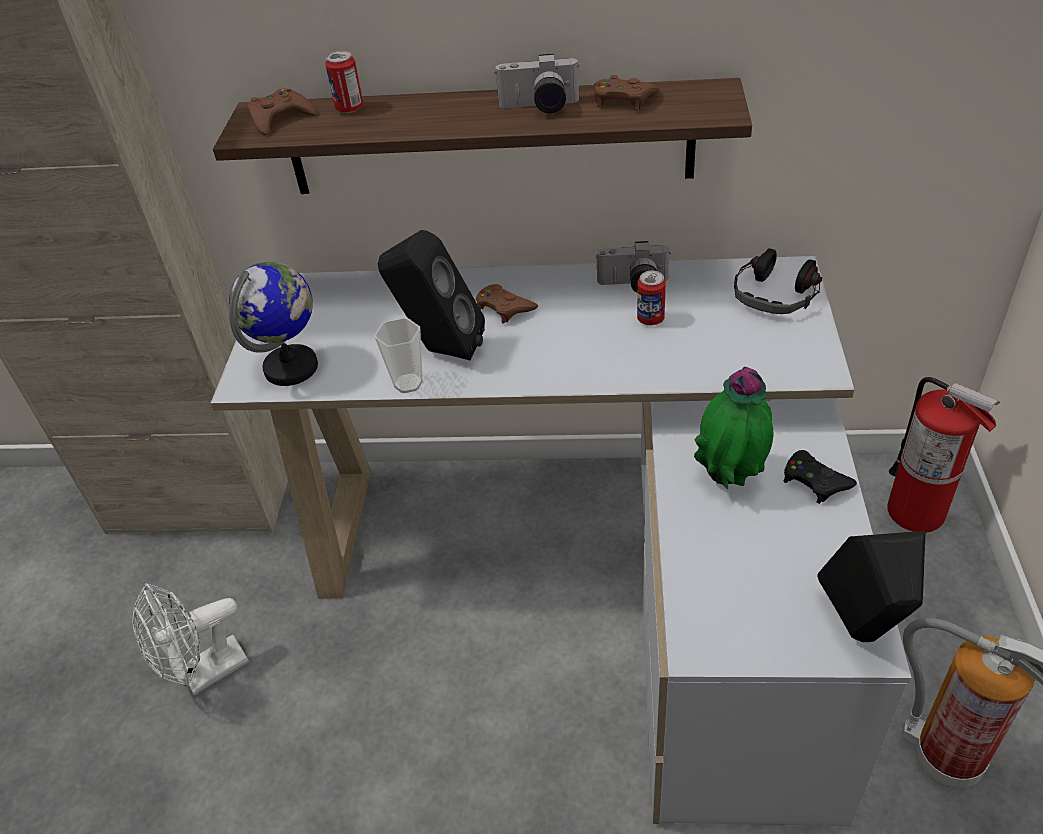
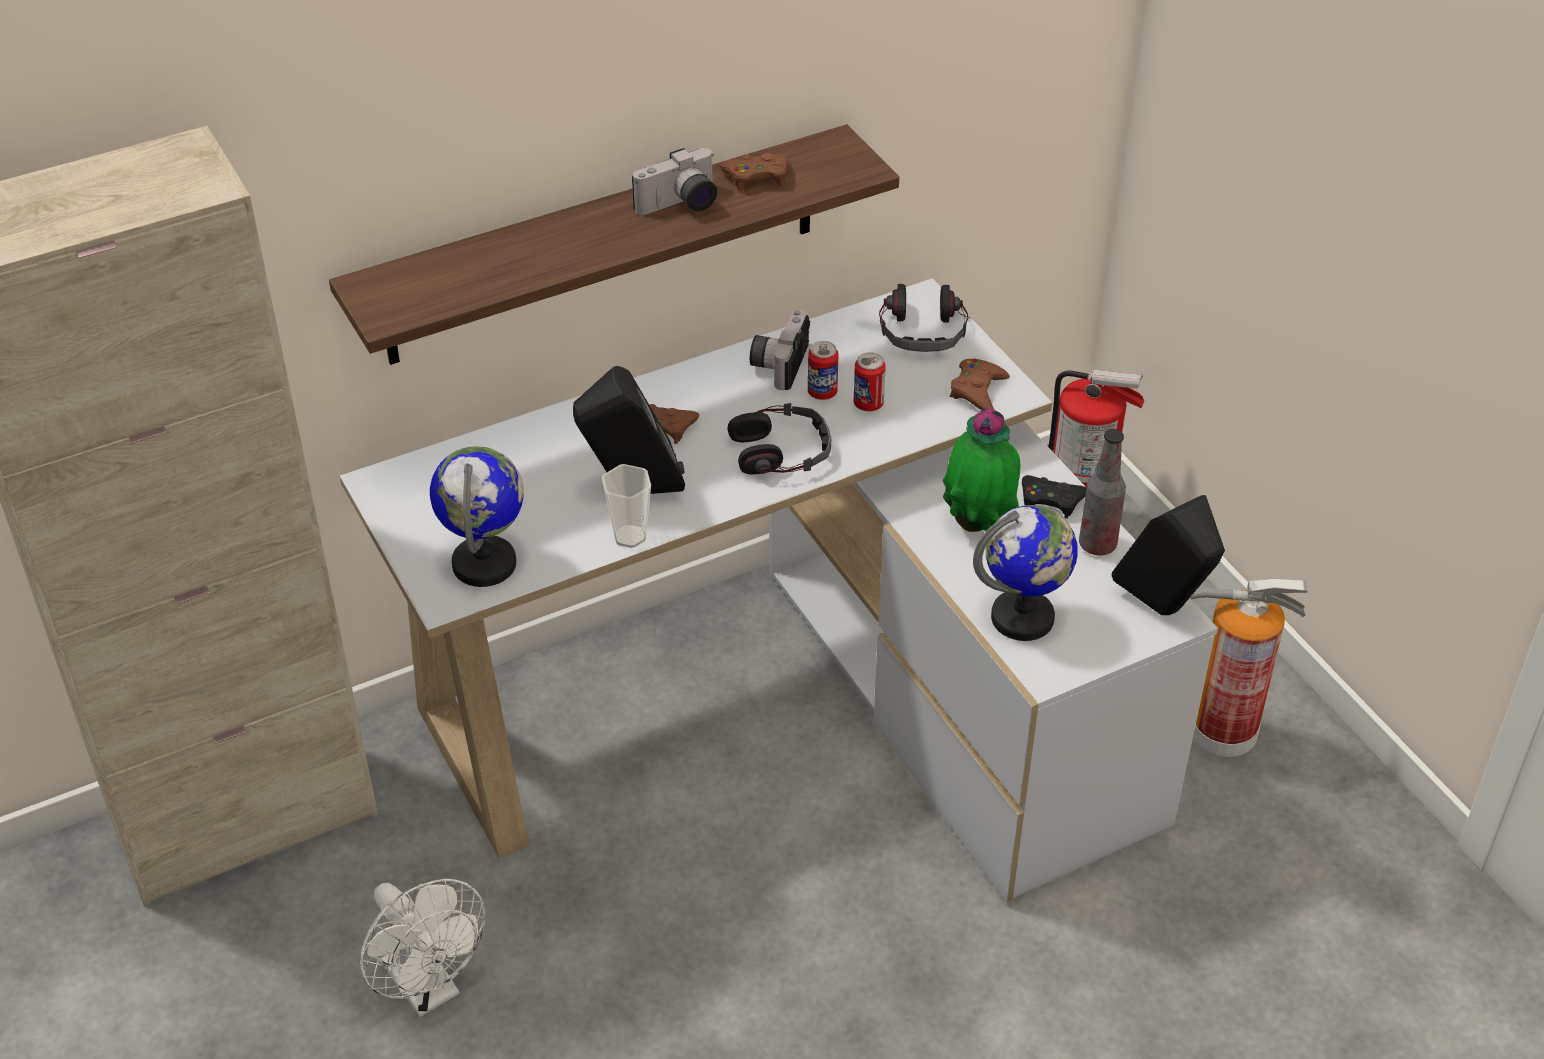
camera: 35 degrees left, 0 degrees up
(205, 674) = (428, 989): white fan -> white fan turned 60 degrees counterclockwise
(280, 118) = (406, 286): brown game controller -> brown game controller (978, 390)
(349, 108) = (474, 255): can -> can (868, 404)
(579, 355) = (780, 451): none -> headphones
(633, 285) = (778, 362): camera -> camera turned 135 degrees clockwise
(711, 583) = (1023, 618): none -> globe
(833, 540) = (1097, 544): none -> bottle

